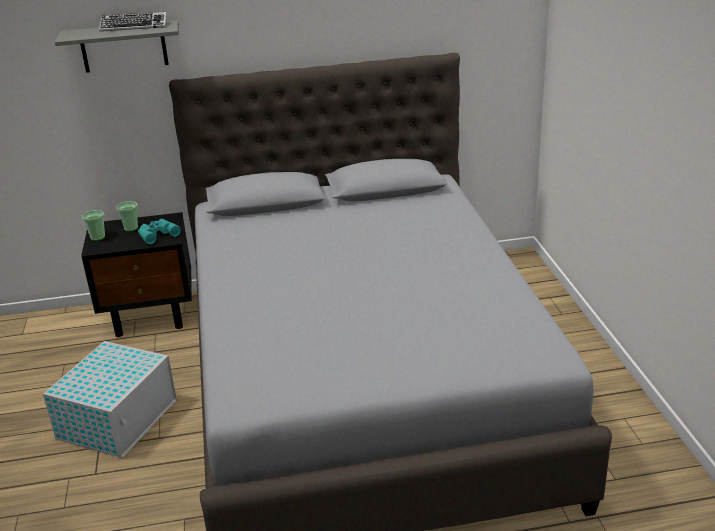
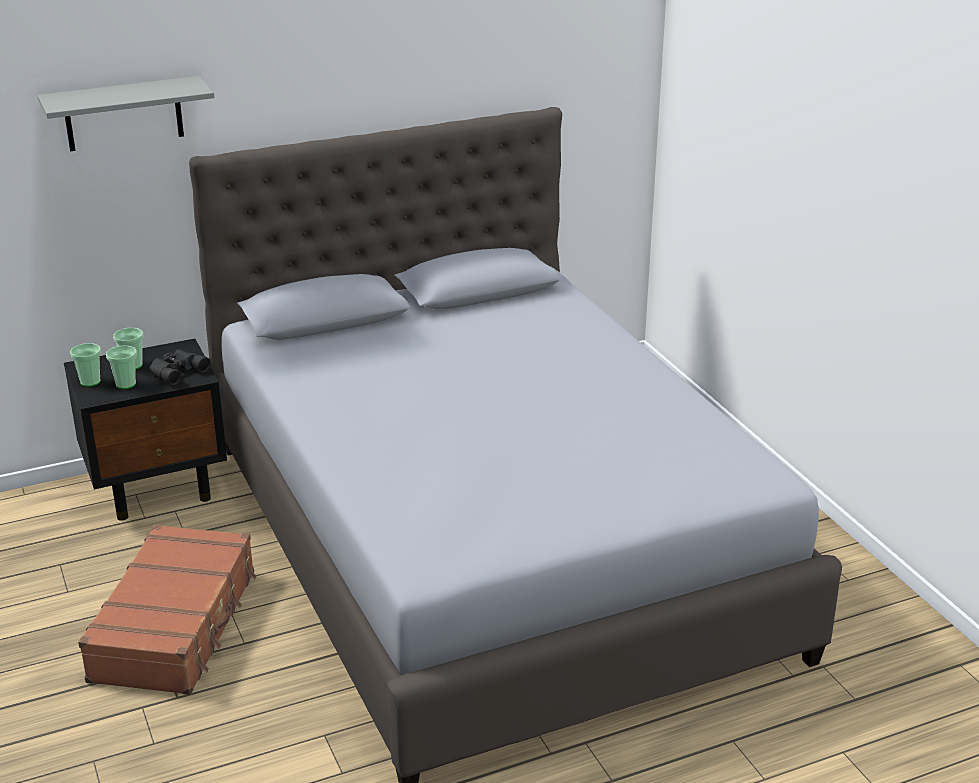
camera: 15 degrees left, 0 degrees up
(119, 241) = (125, 384): none -> cup
(119, 418) = (176, 625): white storage box -> brown suitcase
(134, 26) = (144, 87): keyboard -> none
(157, 234) = (175, 371): turquoise binoculars -> black binoculars

